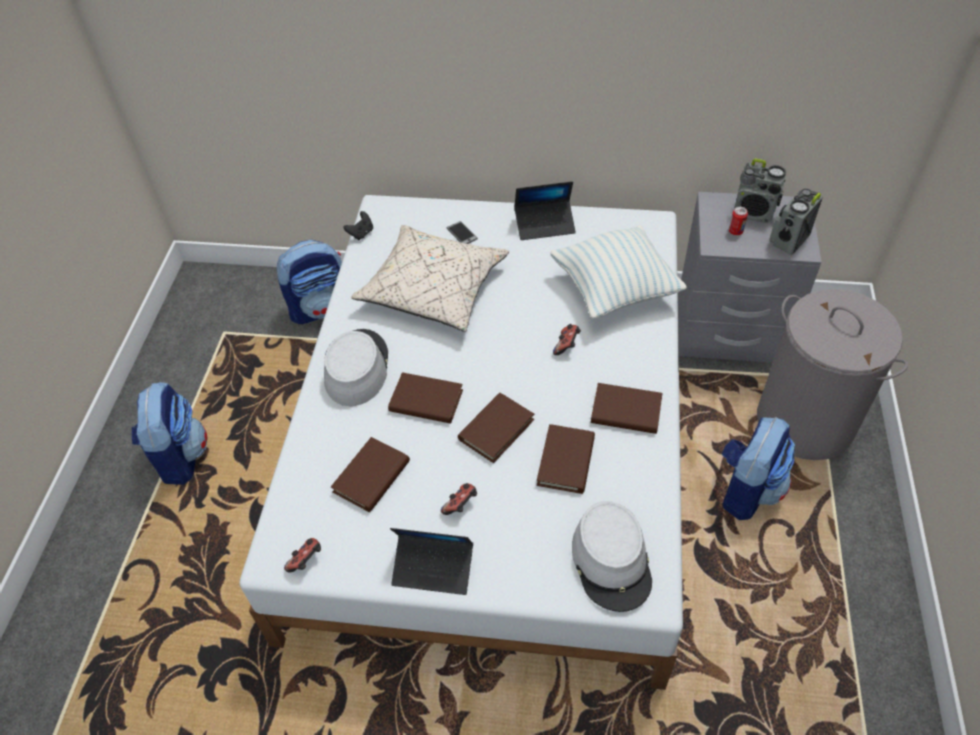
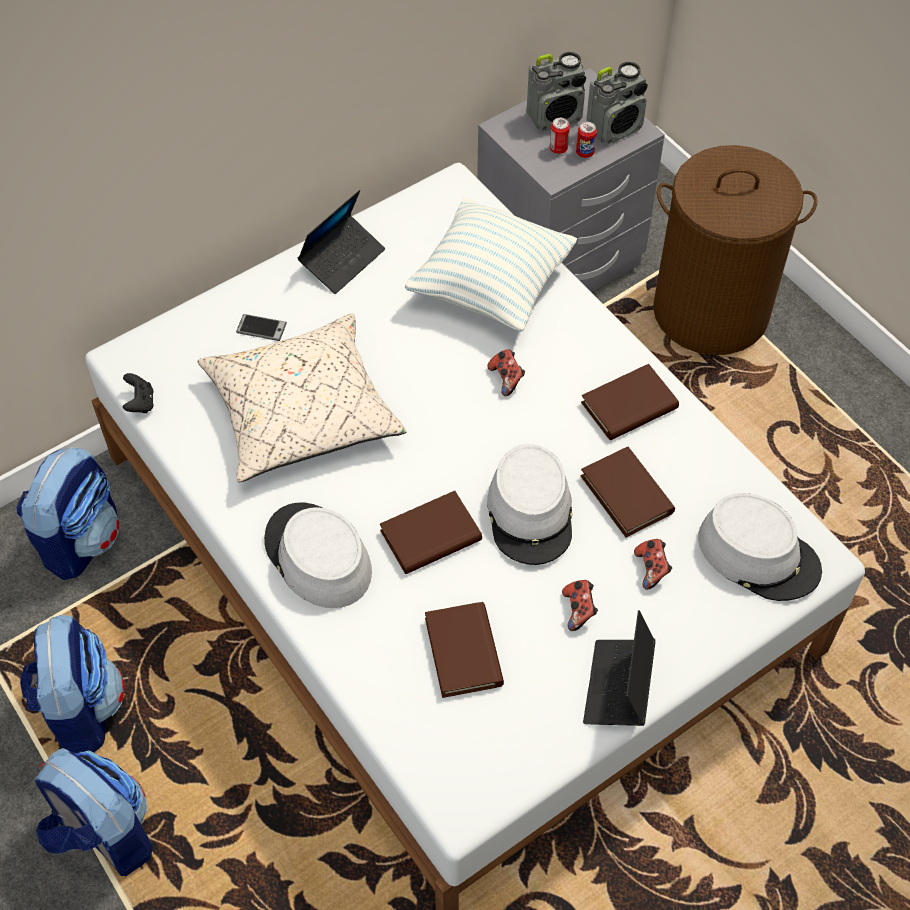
camera: 45 degrees left, 5 degrees up
(306, 561) = (495, 781): game controller -> game controller (651, 569)
(433, 568) = (618, 687): laptop -> laptop turned 135 degrees clockwise
(496, 429) = (531, 512): brown book -> grey hat
(746, 489) = (723, 415): backpack -> backpack (81, 708)
(751, 243) = (585, 153): none -> can
(788, 240) = (615, 128): radio -> radio turned 120 degrees counterclockwise
(805, 421) = (711, 310): grey laundry basket -> brown laundry basket

